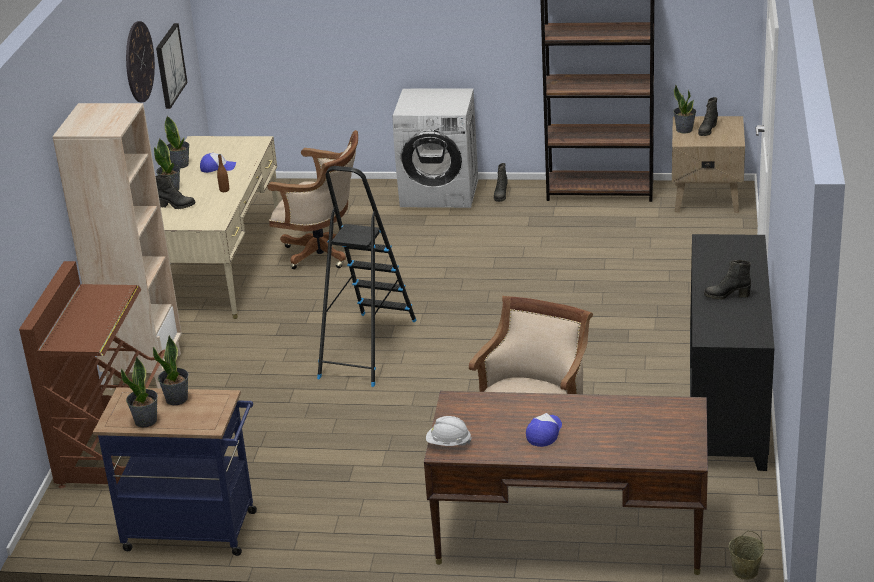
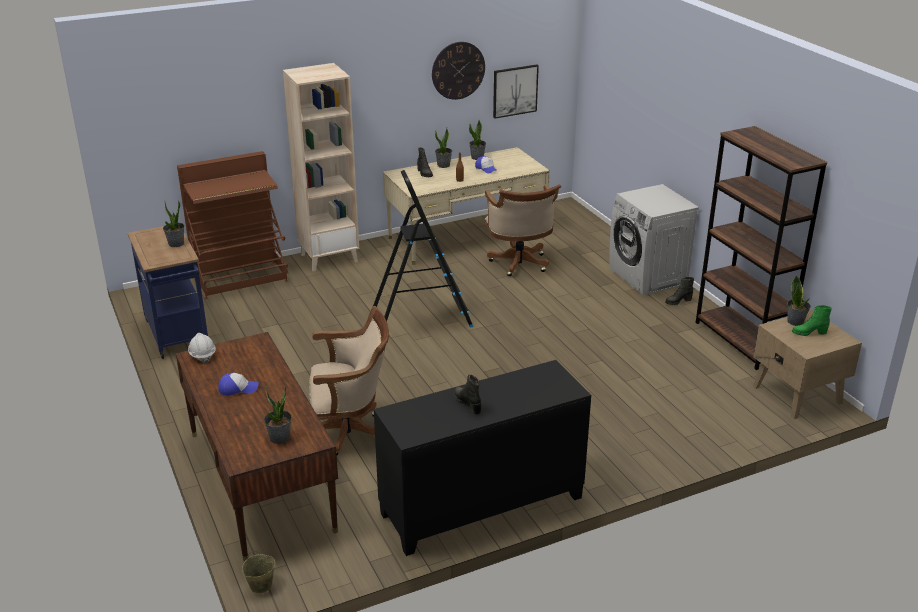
camera: 55 degrees right, 0 degrees up
(146, 421) = (147, 243): potted plant -> potted plant (280, 438)
(707, 131) = (809, 333): black boot -> green boot

